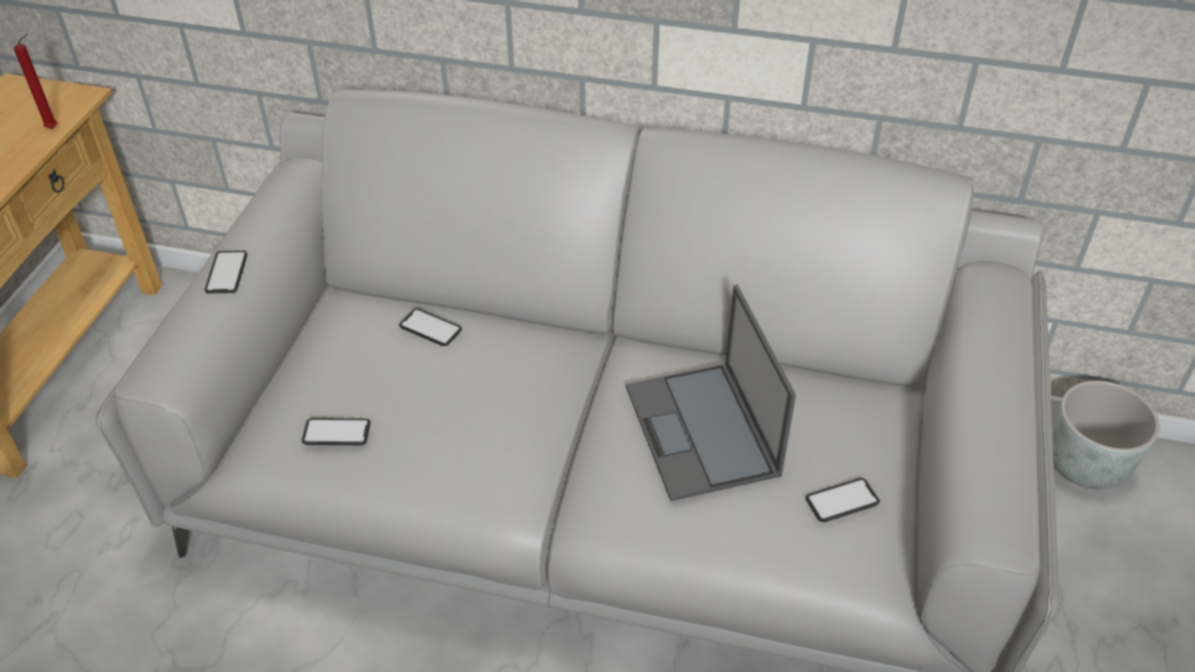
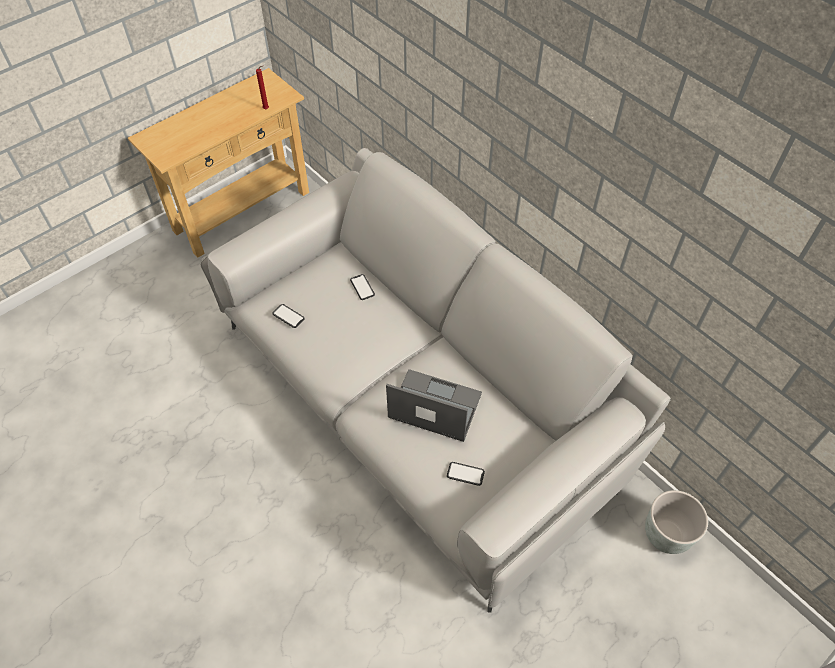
camera: 35 degrees right, 10 degrees up
(226, 273) = (284, 220): phone -> none
(703, 432) = (433, 405): laptop -> laptop turned 90 degrees clockwise

